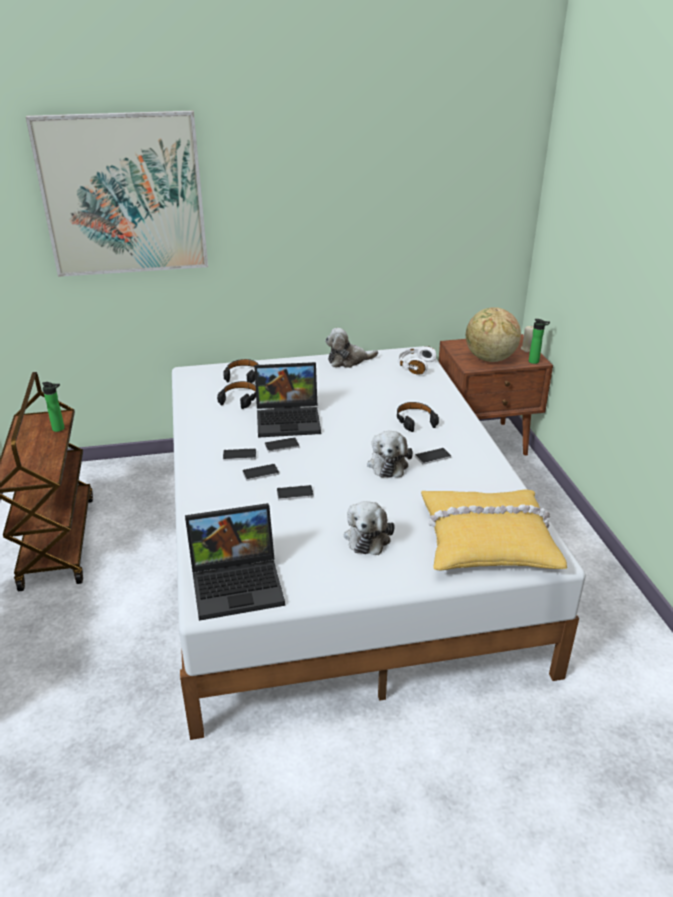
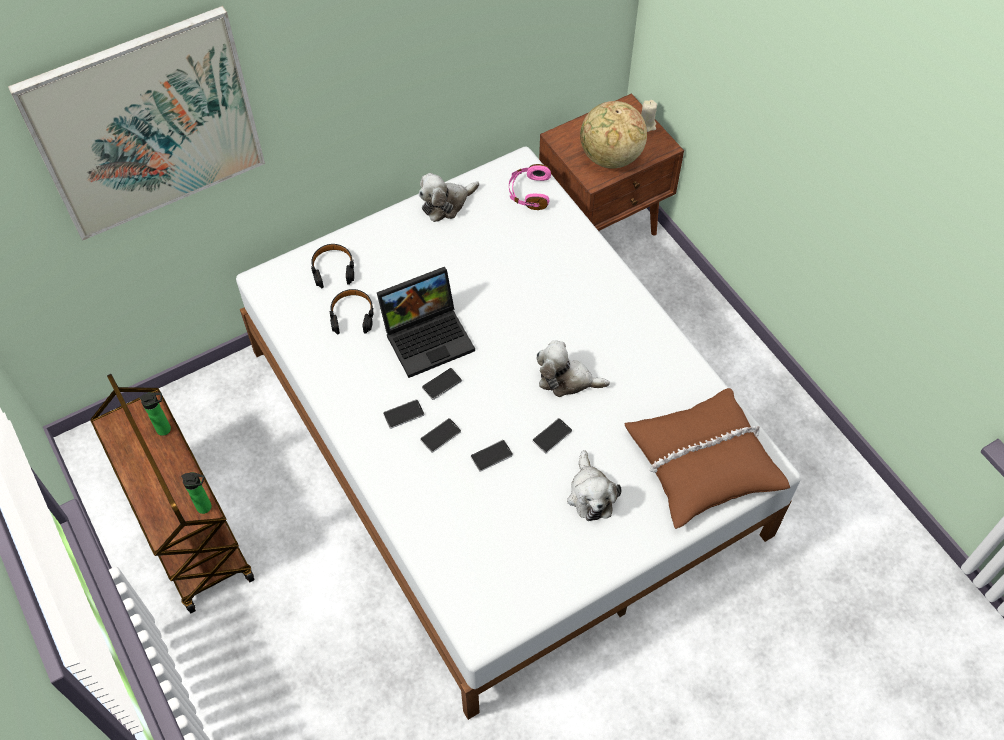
camera: 20 degrees left, 25 degrees up
(239, 583) = (497, 597): laptop -> none
(388, 464) = (567, 379): plush toy -> plush toy turned 120 degrees clockwise
(415, 366) = (529, 193): white headphones -> pink headphones
(415, 420) = (567, 297): black headphones -> none
(433, 457) = (608, 354): phone -> phone (552, 436)
(486, 540) = (702, 463): yellow pillow -> brown pillow
(535, 362) = (663, 149): bottle -> bottle (206, 507)

